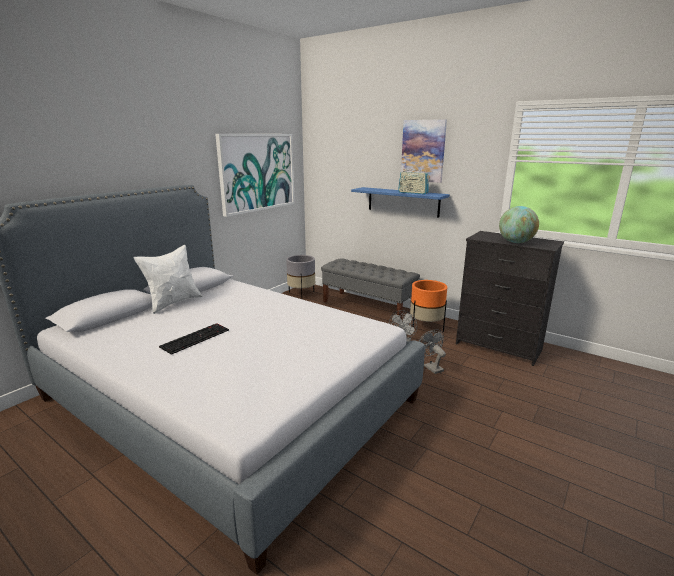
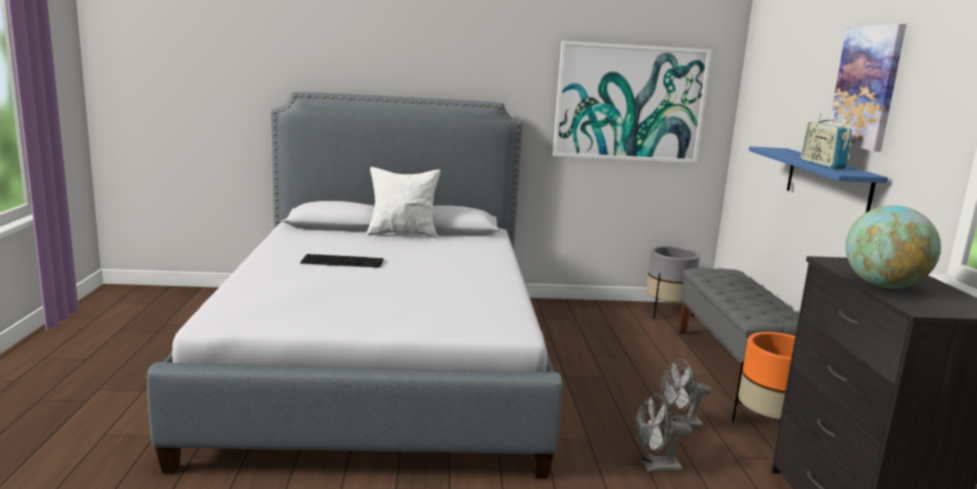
camera: 50 degrees right, 5 degrees down
(430, 367) = (655, 467): grey fan -> grey fan turned 120 degrees counterclockwise

